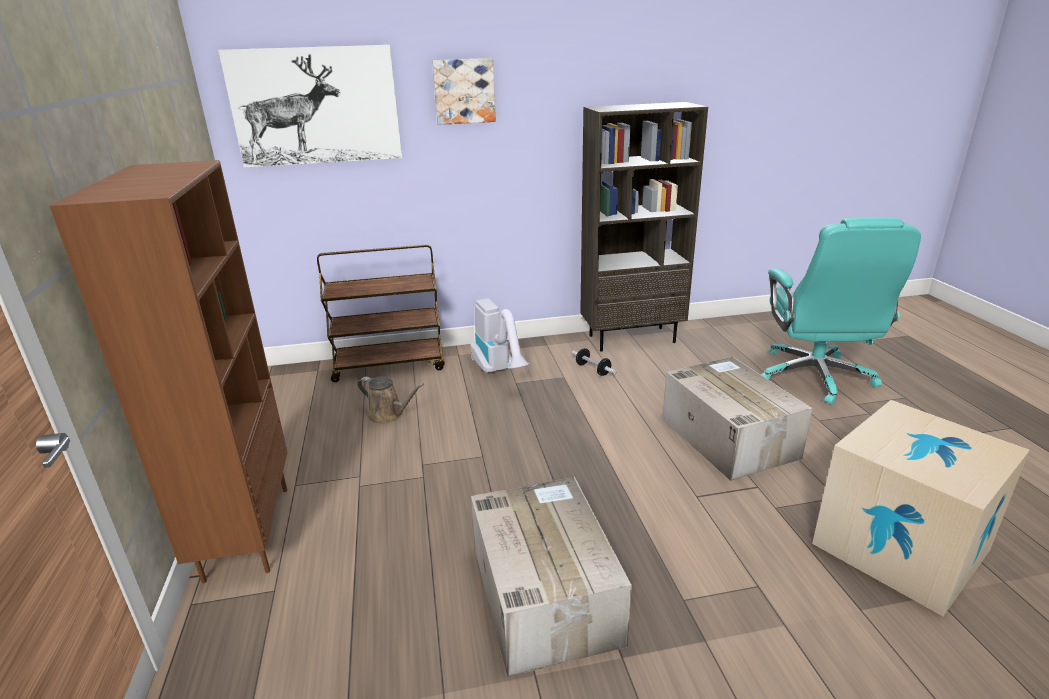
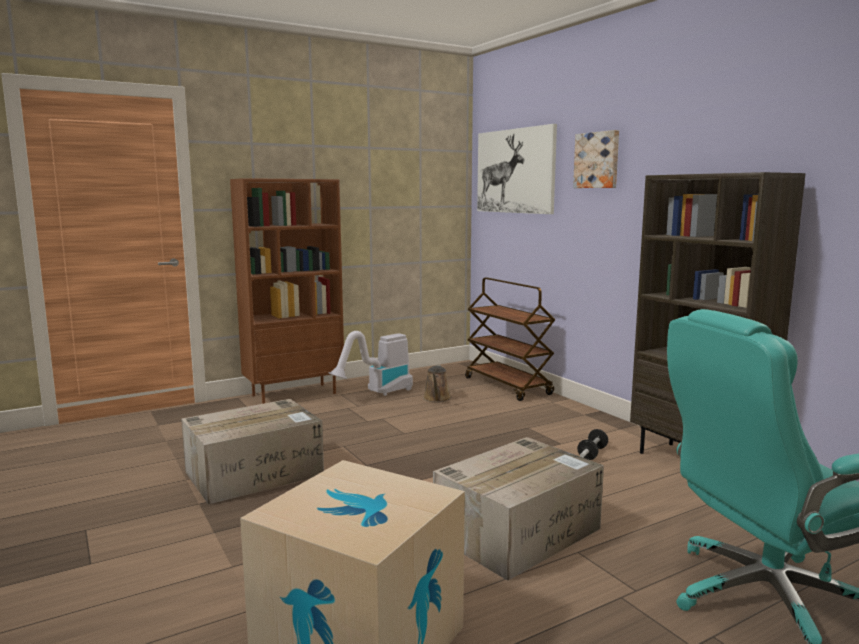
camera: 70 degrees right, 15 degrees down
(499, 371) = (542, 419): vacuum cleaner -> vacuum cleaner (377, 393)

